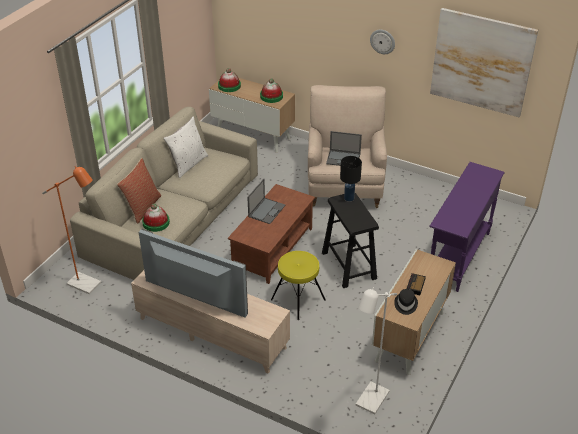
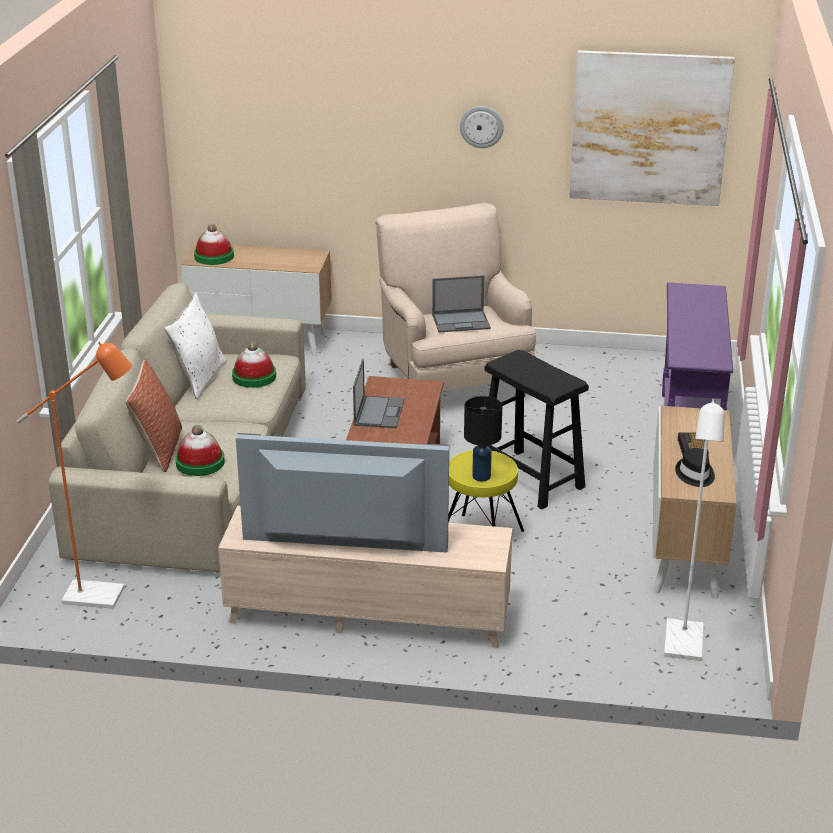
camera: 20 degrees left, 10 degrees down
(271, 96) = (294, 259): hat -> hat (254, 377)
(349, 198) = (519, 358): black table lamp -> black table lamp (482, 476)

